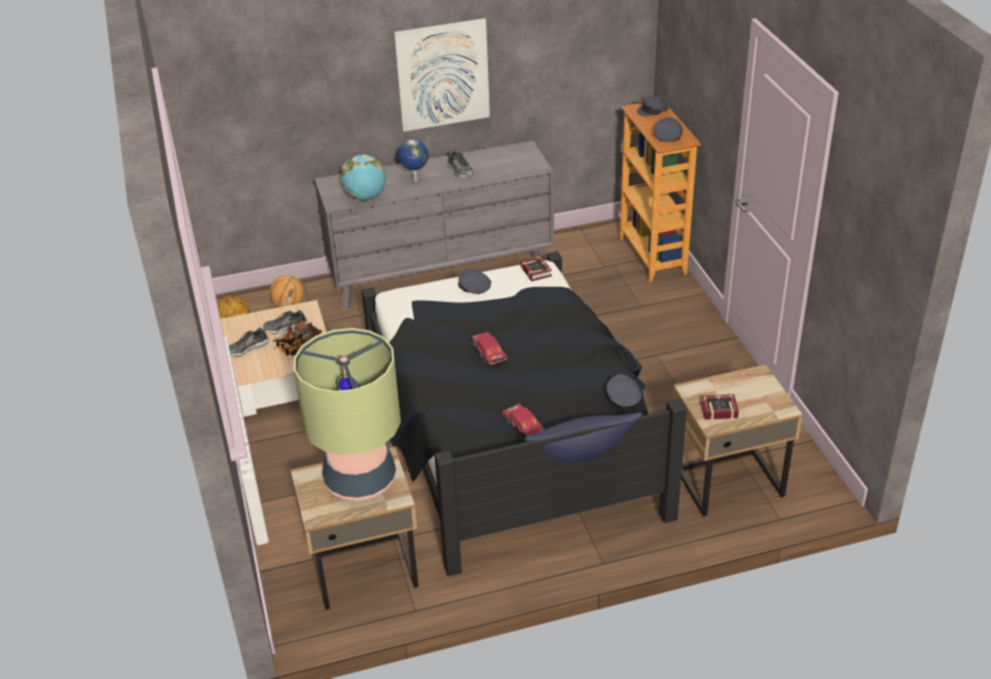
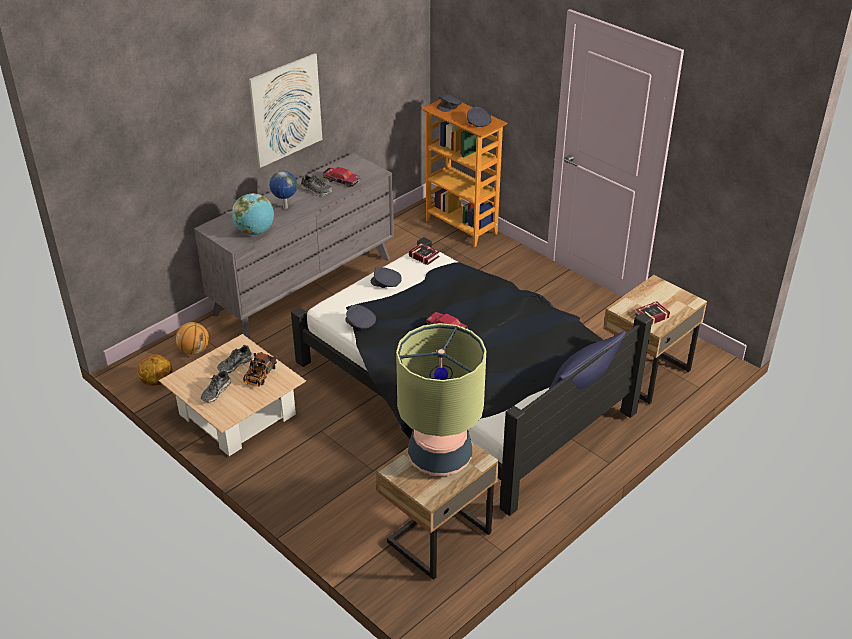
camera: 30 degrees left, 0 degrees up
(524, 427) = (521, 375): toy car -> toy car (341, 180)
(622, 397) = (572, 330): grey cap -> grey cap (360, 322)

